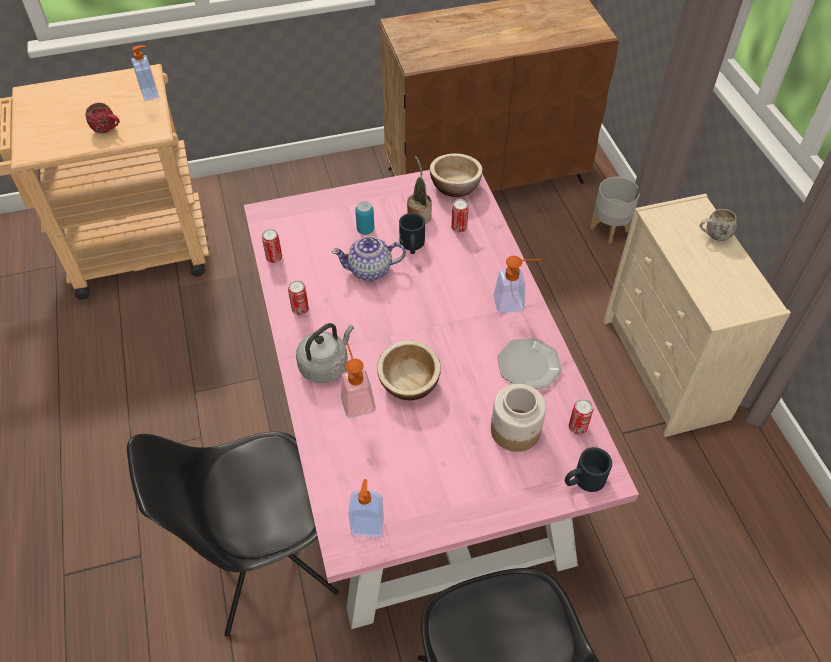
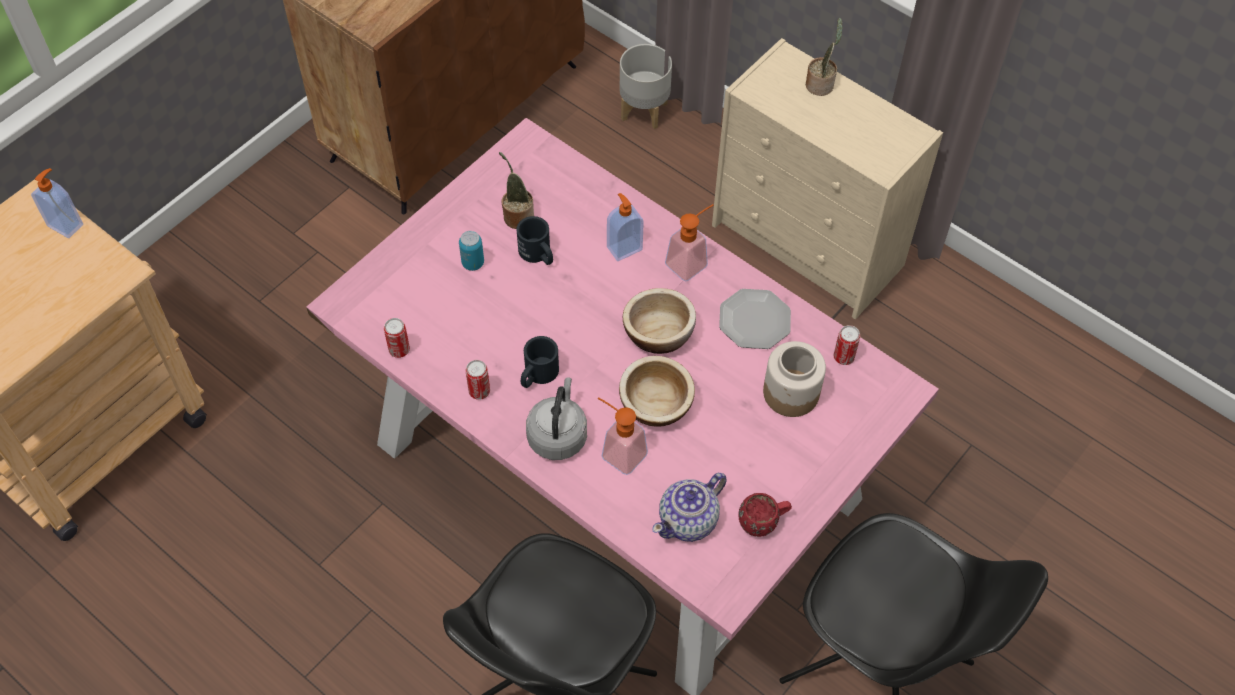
camera: 35 degrees left, 5 degrees up
(108, 130) = (57, 300): red mug -> red mug (763, 522)
(367, 525) = (729, 564): soap dispenser -> soap dispenser (624, 248)
(370, 270) = (517, 306): teapot -> teapot (689, 520)
(455, 186) = (528, 160): bowl -> bowl (658, 334)
(459, 228) = (571, 208): can -> none
(583, 480) = (884, 404): black mug -> black mug (537, 375)
(713, 236) = (821, 84): white mug -> potted plant

